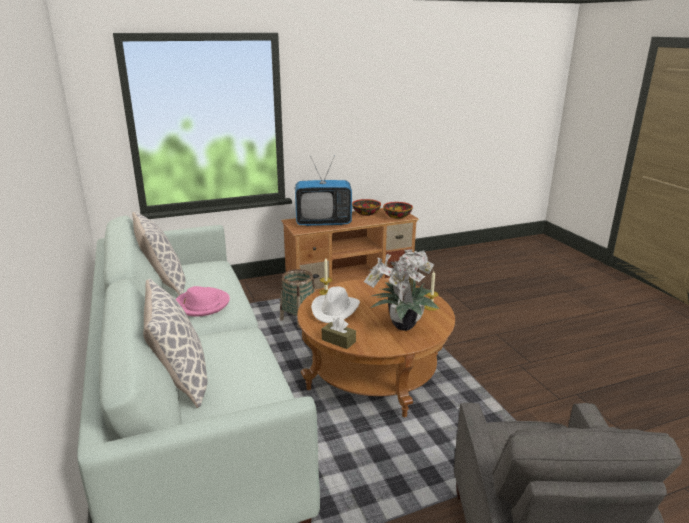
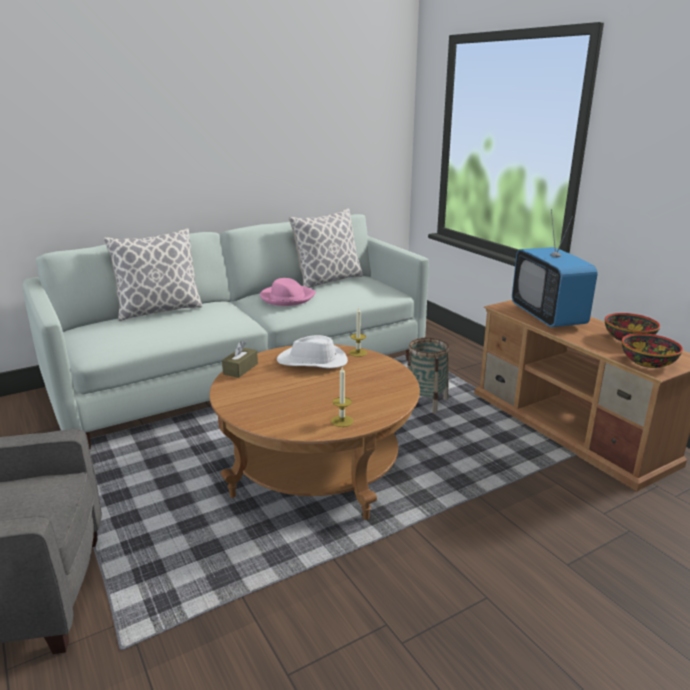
camera: 80 degrees right, 0 degrees up
(401, 326) = (280, 401): potted plant -> none

